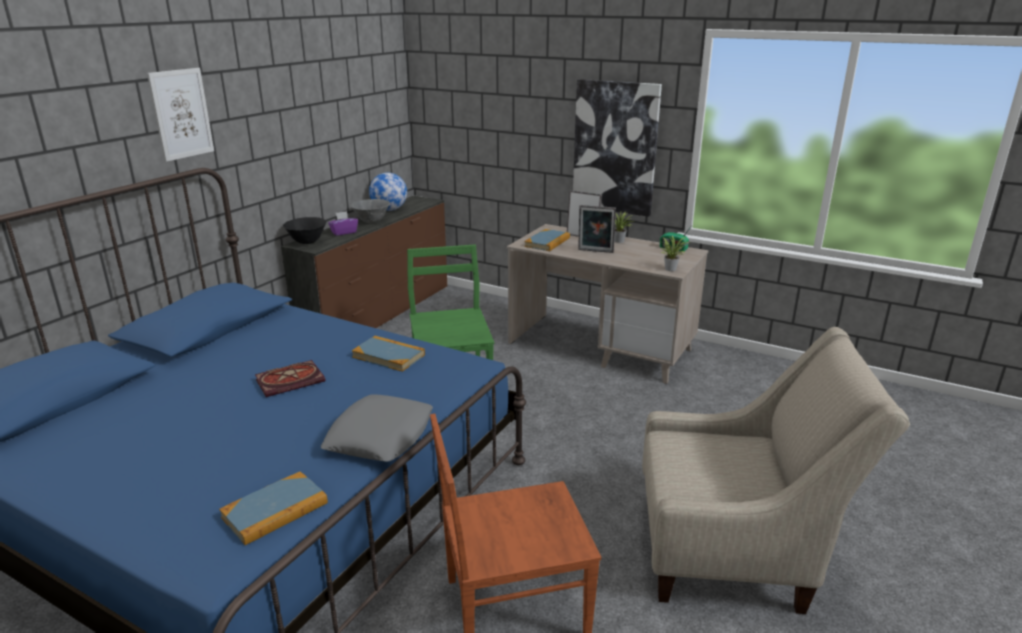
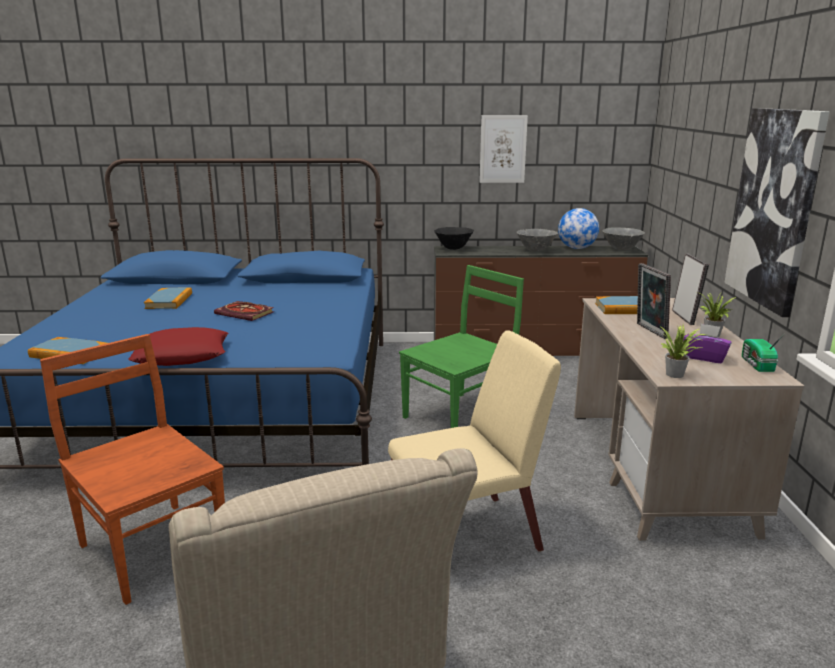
camera: 60 degrees right, 5 degrees down
(181, 114) = (357, 114): picture -> picture (503, 149)
(344, 232) = (494, 251): purple tissue box -> purple tissue box (704, 357)
(380, 436) = (182, 355): grey pillow -> red pillow
(388, 356) = (313, 327): book -> book (169, 301)
(418, 201) = (622, 250): none -> grey bowl
(619, 439) = (468, 536): none -> beige chair

